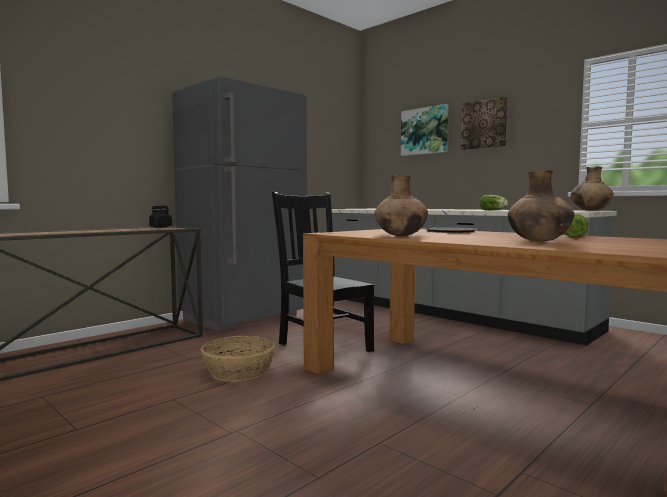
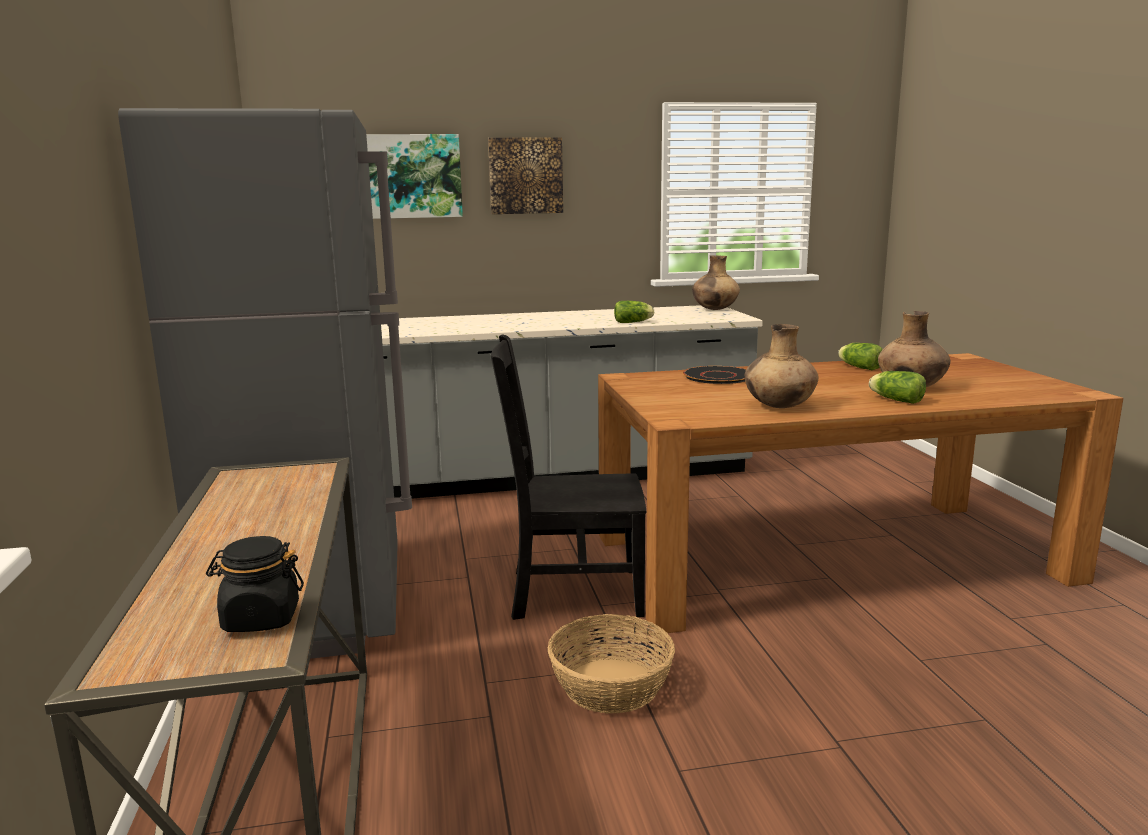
camera: 55 degrees left, 10 degrees up
(160, 227) = (237, 479): black jar -> black jar (260, 619)
(486, 241) = (895, 400): none -> lettuce

